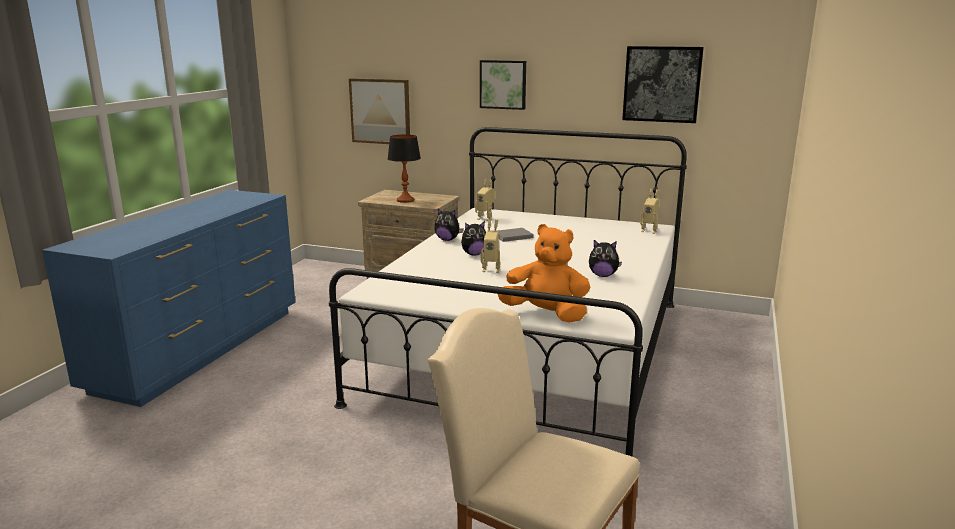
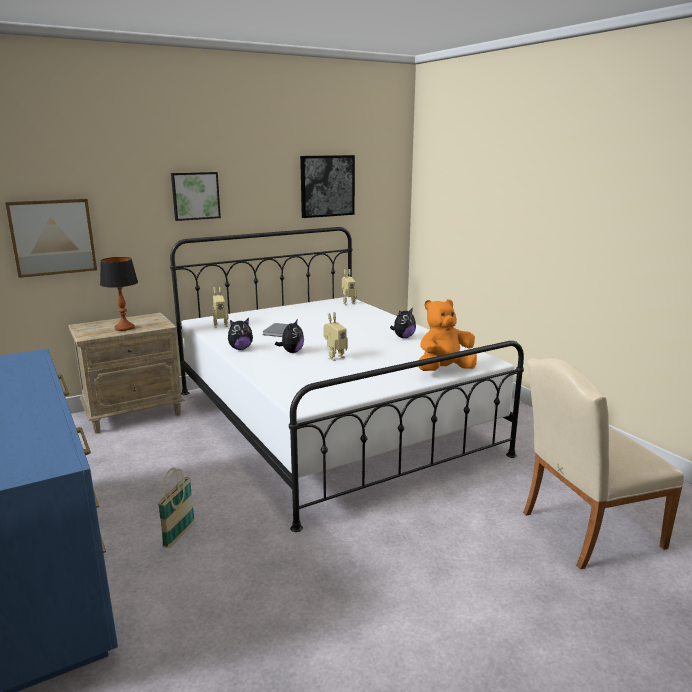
camera: 50 degrees left, 0 degrees up
(281, 369) = (179, 535): none -> basket

